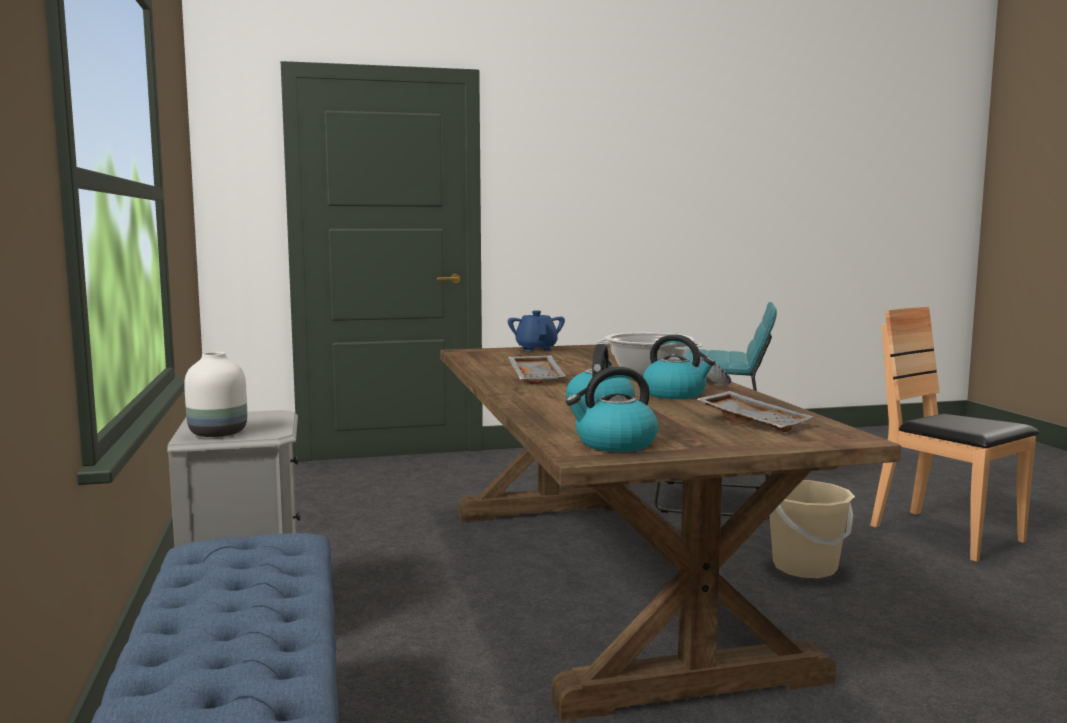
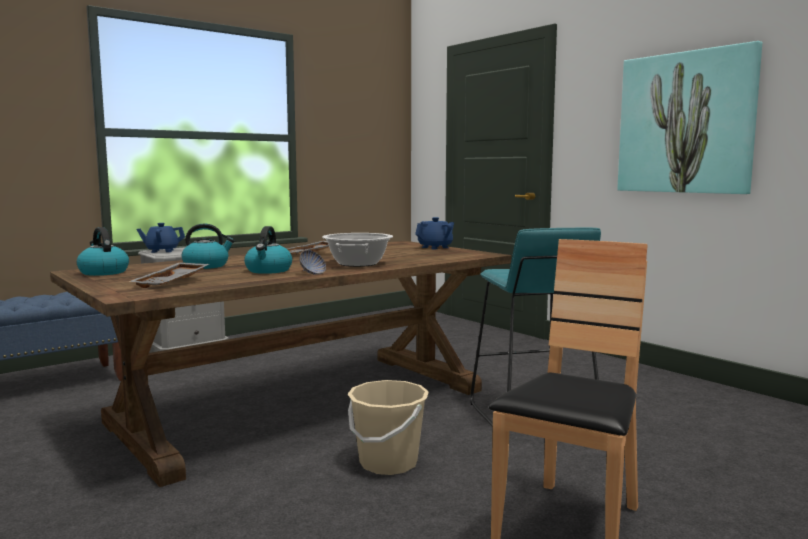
camera: 65 degrees right, 0 degrees up
(217, 433) = (162, 251): white vase -> blue teapot
(639, 199) = (685, 123): none -> picture

